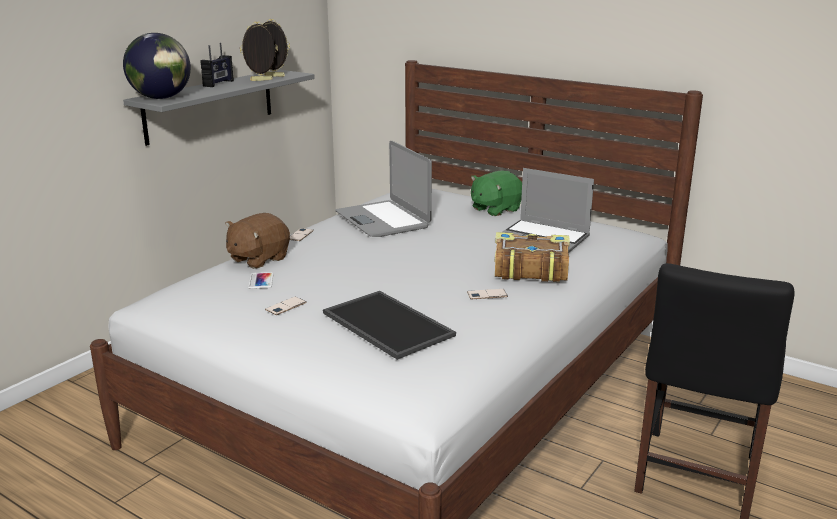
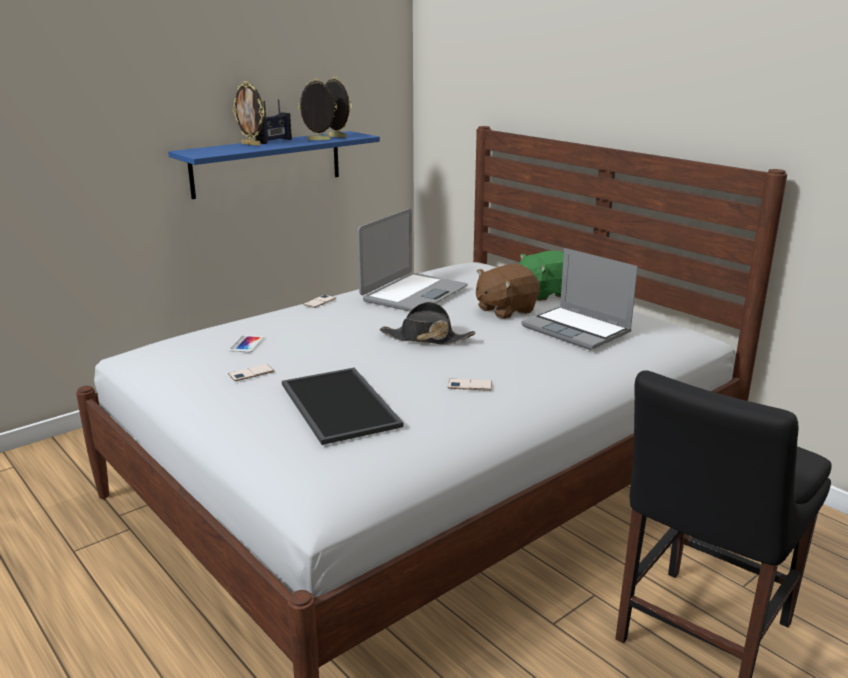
camera: 15 degrees right, 0 degrees up
(161, 98) = (203, 151): globe -> none
(200, 88) = (252, 144): none -> picture frame
(210, 105) = (267, 163): grey shelf -> blue shelf
(258, 259) = (261, 322): brown plush toy -> brown plush toy (505, 310)
(383, 220) = (413, 294): laptop -> laptop turned 135 degrees counterclockwise
(422, 258) = (426, 338): none -> black hat
(529, 269) = (537, 362): book -> none

